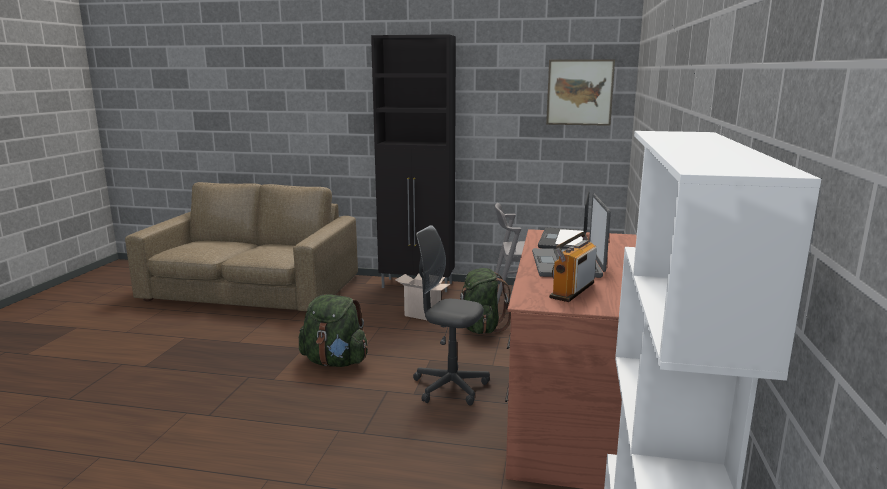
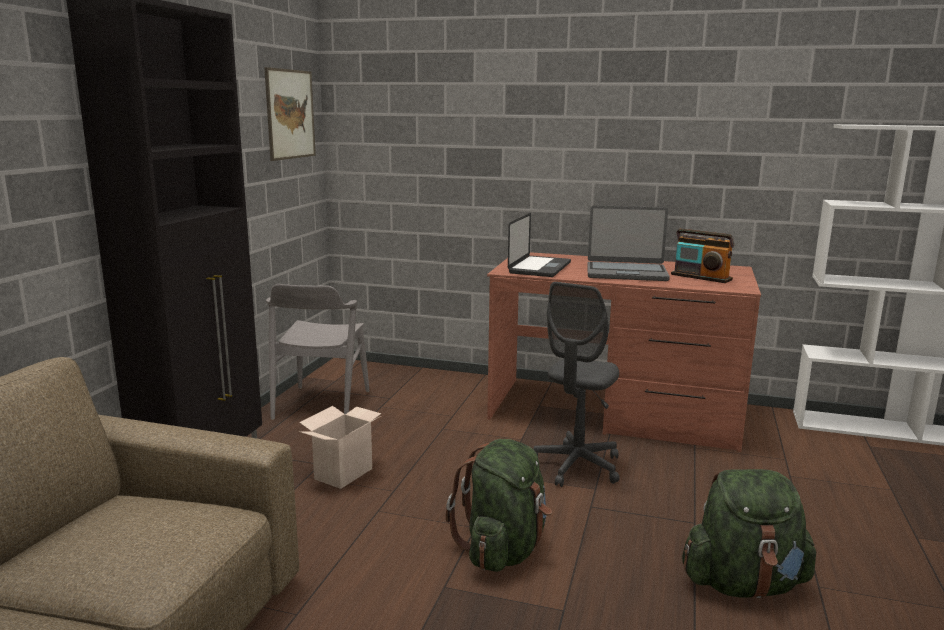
camera: 85 degrees left, 0 degrees up
(480, 328) = (413, 437): green backpack -> green backpack (743, 584)
(563, 240) = (540, 268): laptop -> laptop turned 90 degrees counterclockwise

